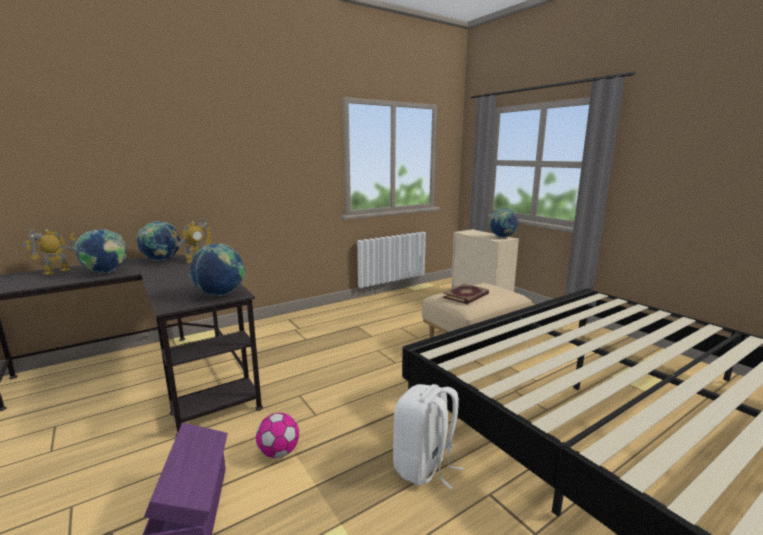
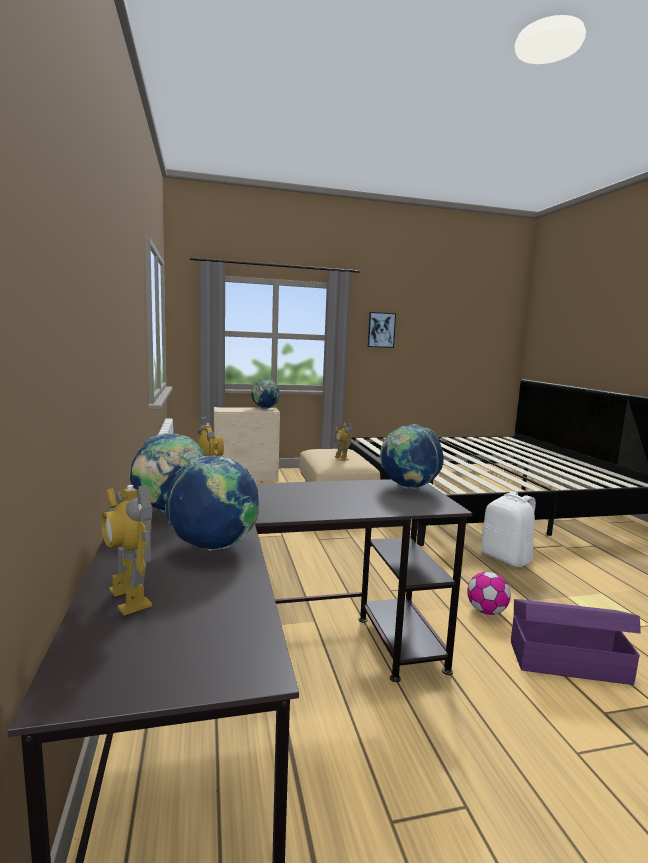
camera: 70 degrees left, 5 degrees down
(466, 296) = (341, 458): book -> toy robot
(673, 152) = (381, 330): none -> picture

